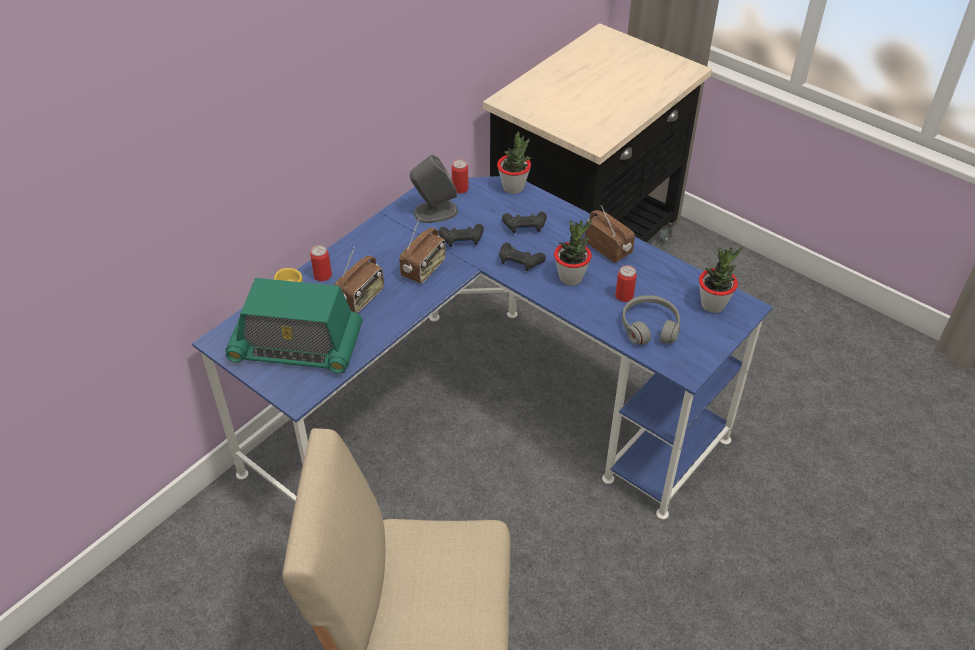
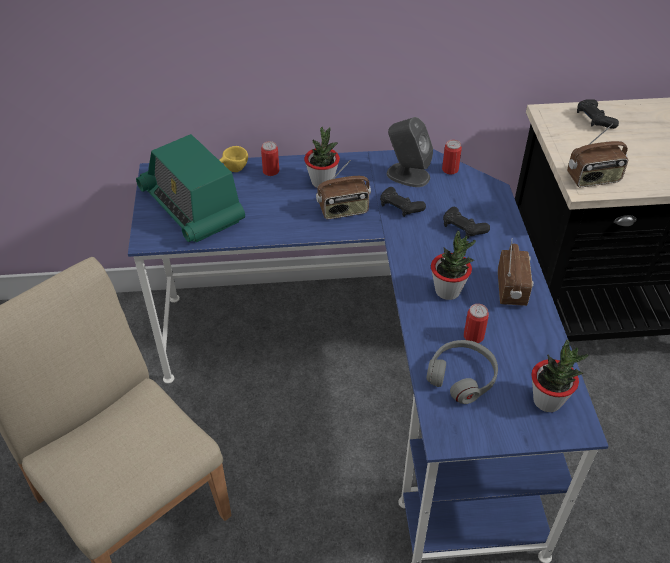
camera: 45 degrees right, 0 degrees up
(361, 298) = (274, 202): radio -> radio (593, 179)
(513, 187) = (495, 193): potted plant -> potted plant (322, 182)
(520, 262) = (423, 252): black game controller -> black game controller (594, 120)

